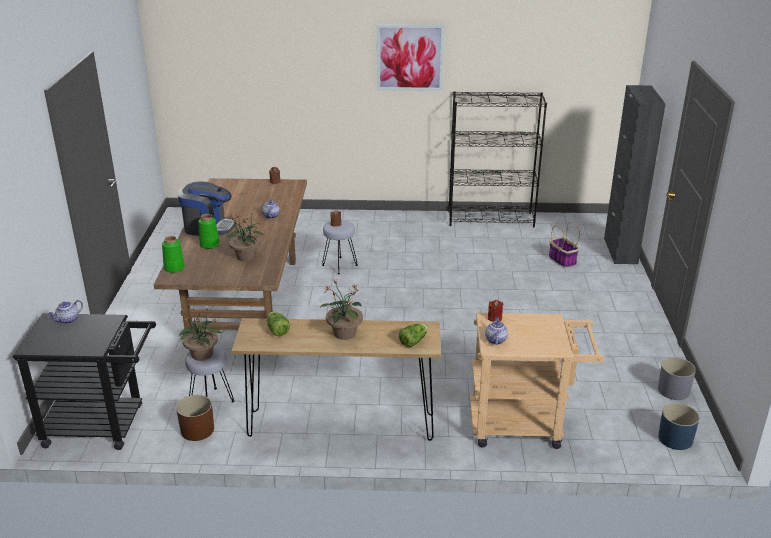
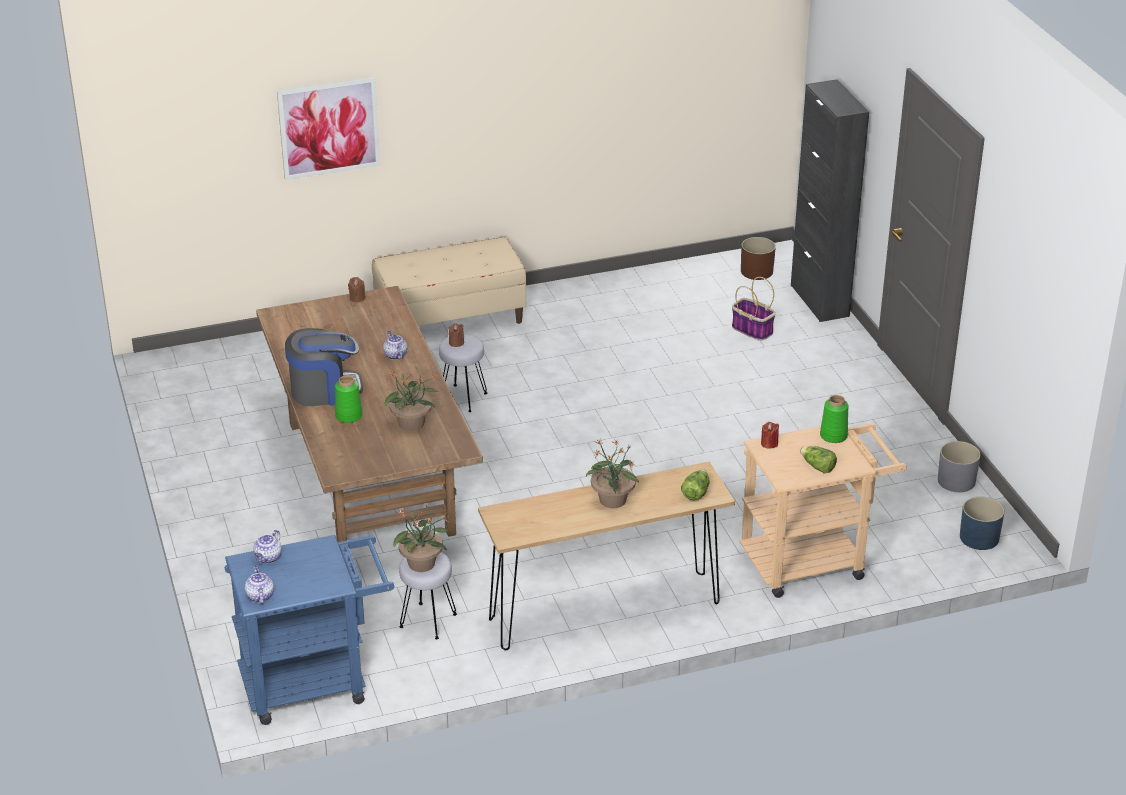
camera: 20 degrees left, 5 degrees up
(103, 426) = (315, 681): black cart -> blue cart
(174, 268) = (331, 459): green vase -> green vase (833, 436)
(197, 430) = (437, 658): brown planter -> brown planter (757, 271)
(277, 330) = (532, 513): lettuce -> lettuce (817, 467)
(364, 220) = (450, 319): none -> beige bench
(410, 57) = (497, 78): picture -> picture (329, 128)
(491, 219) = (626, 282): black bookcase -> none
(495, 340) = (785, 470): teapot -> teapot (259, 595)

